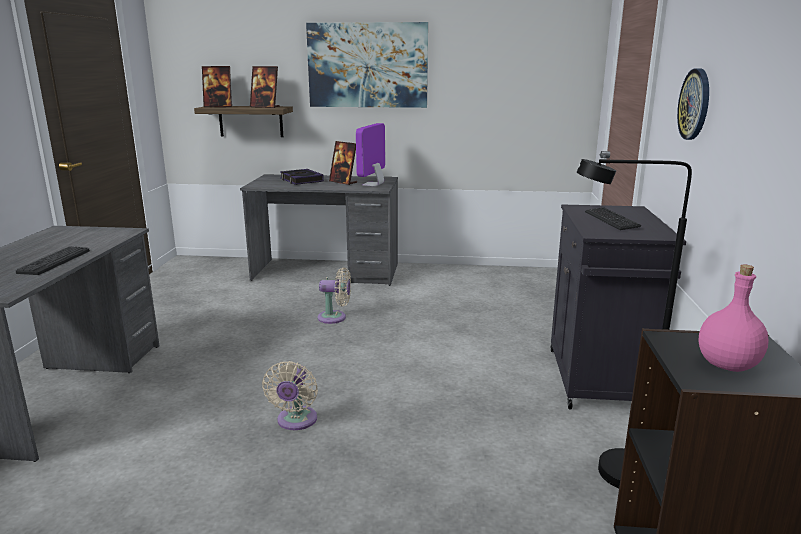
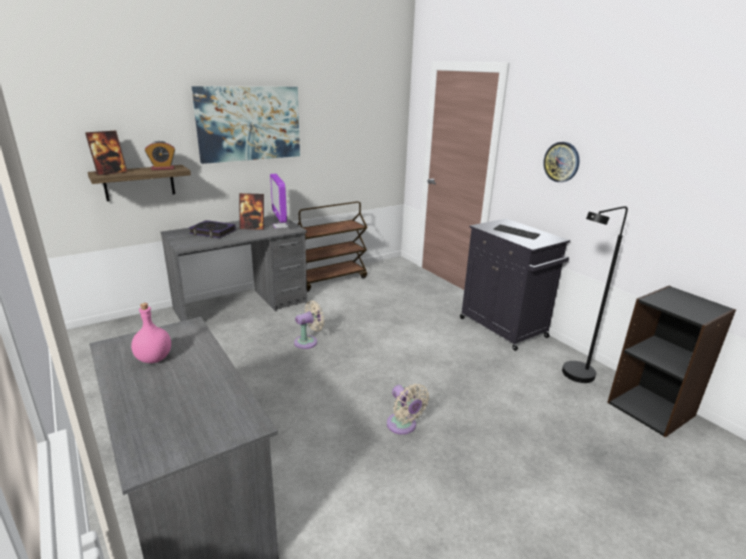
camera: 40 degrees left, 5 degrees up
(54, 261) = (206, 378): keyboard -> none
(265, 107) = (162, 168): picture frame -> alarm clock
(453, 271) = (331, 279): none -> brown cart
(726, 365) = (690, 307): pink bottle -> pink bottle (153, 359)

